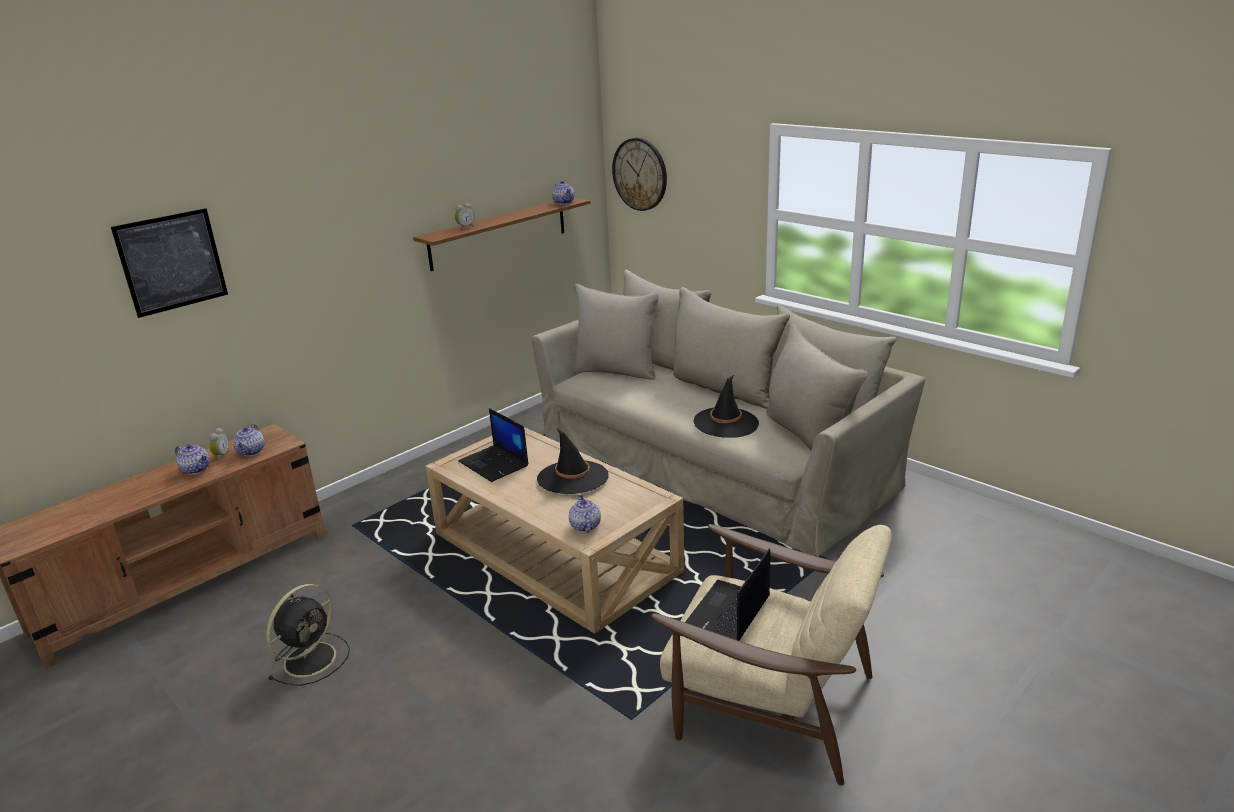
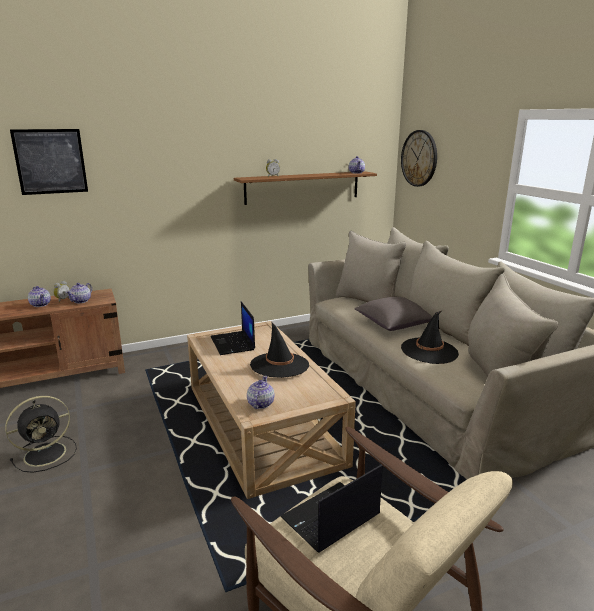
camera: 20 degrees right, 5 degrees down
(668, 399) = (393, 325): none -> grey pillow

